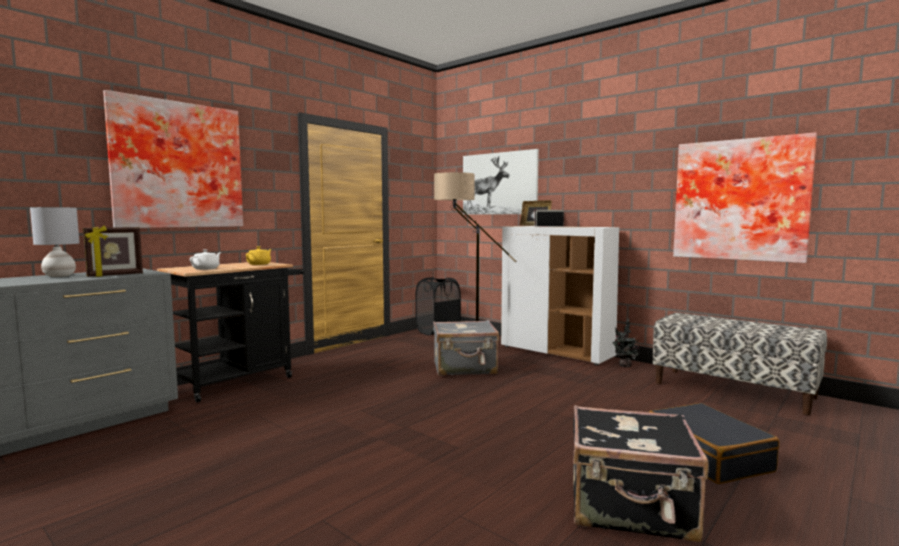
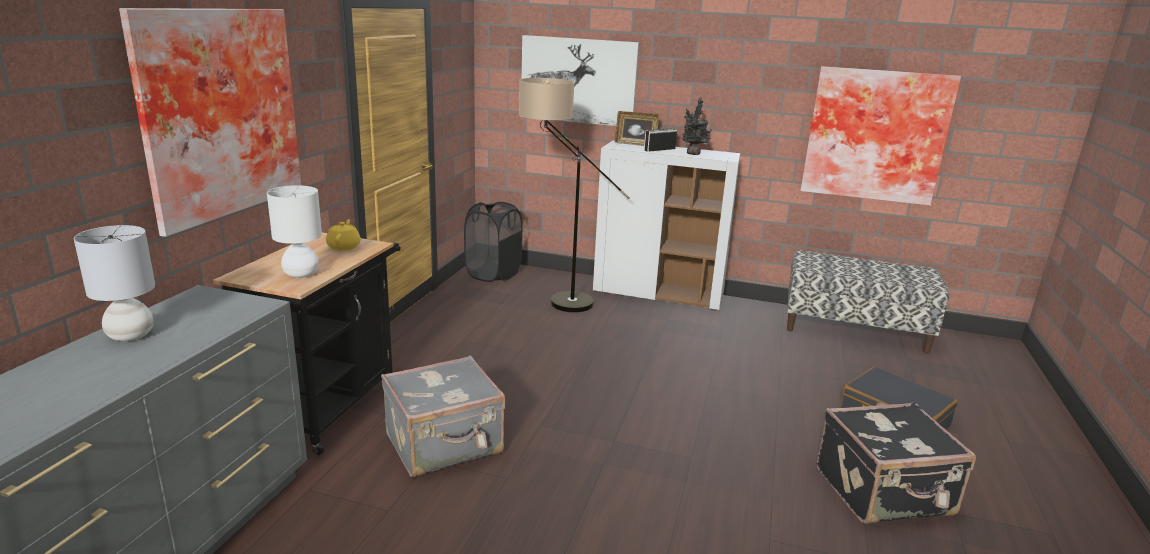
camera: 25 degrees left, 15 degrees up
(115, 275) = (221, 321): picture frame -> none
(206, 269) = (300, 274): white teapot -> white table lamp
(465, 368) = (587, 336): grey suitcase -> grey suitcase (445, 444)
(624, 366) = (740, 308): potted plant -> potted plant (693, 154)

